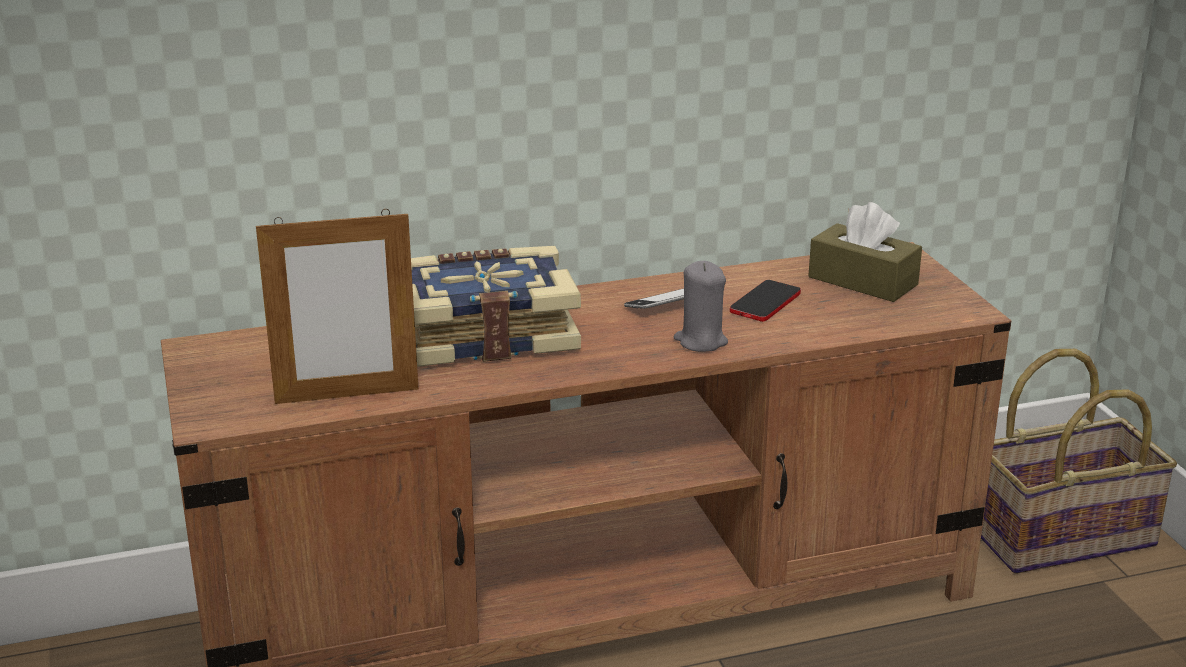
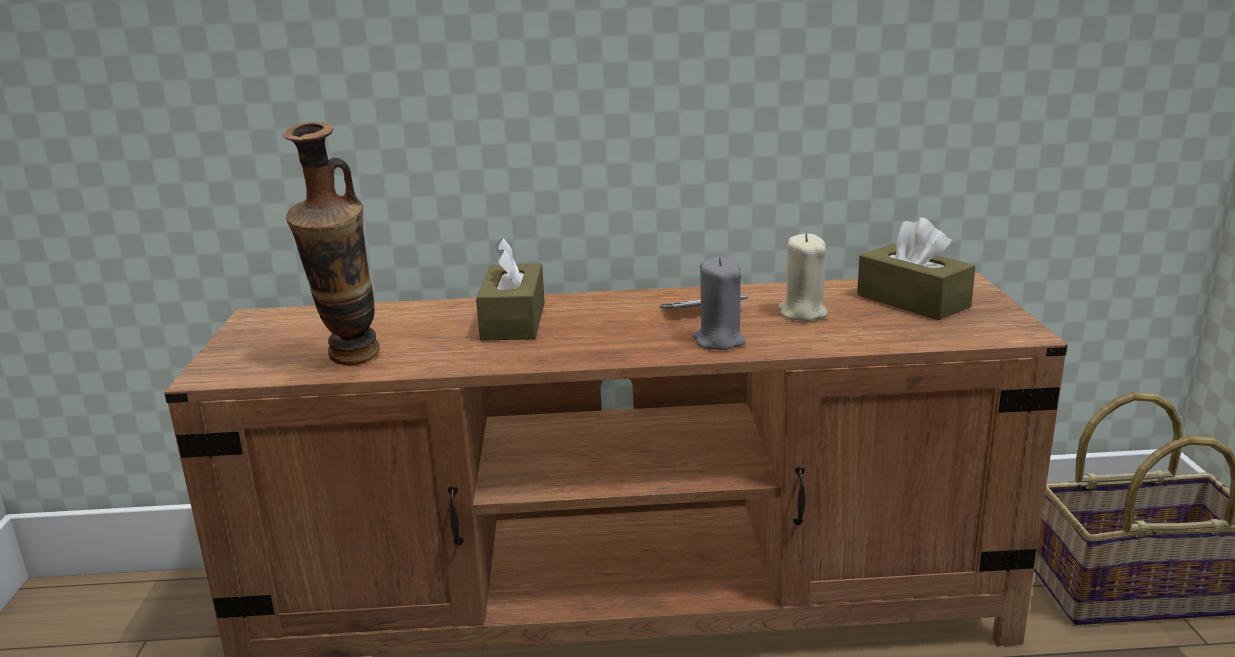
camera: 15 degrees right, 5 degrees down
(347, 396) = (349, 363): picture frame -> vase
(483, 333) = (513, 321): book -> brown tissue box
(765, 302) = (802, 313): phone -> beige candle

